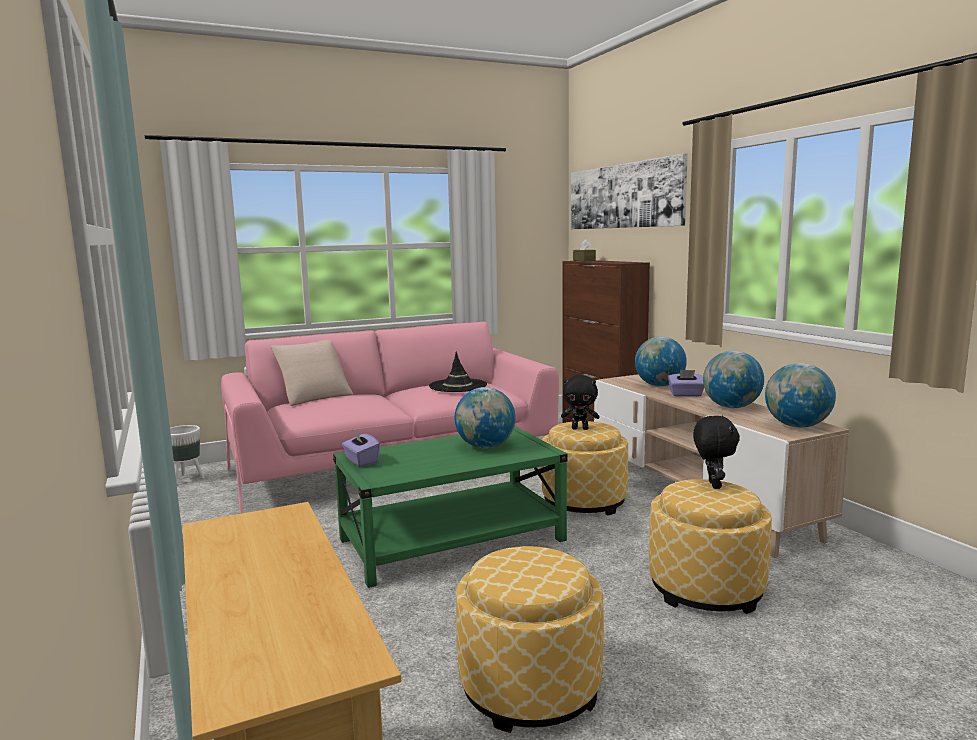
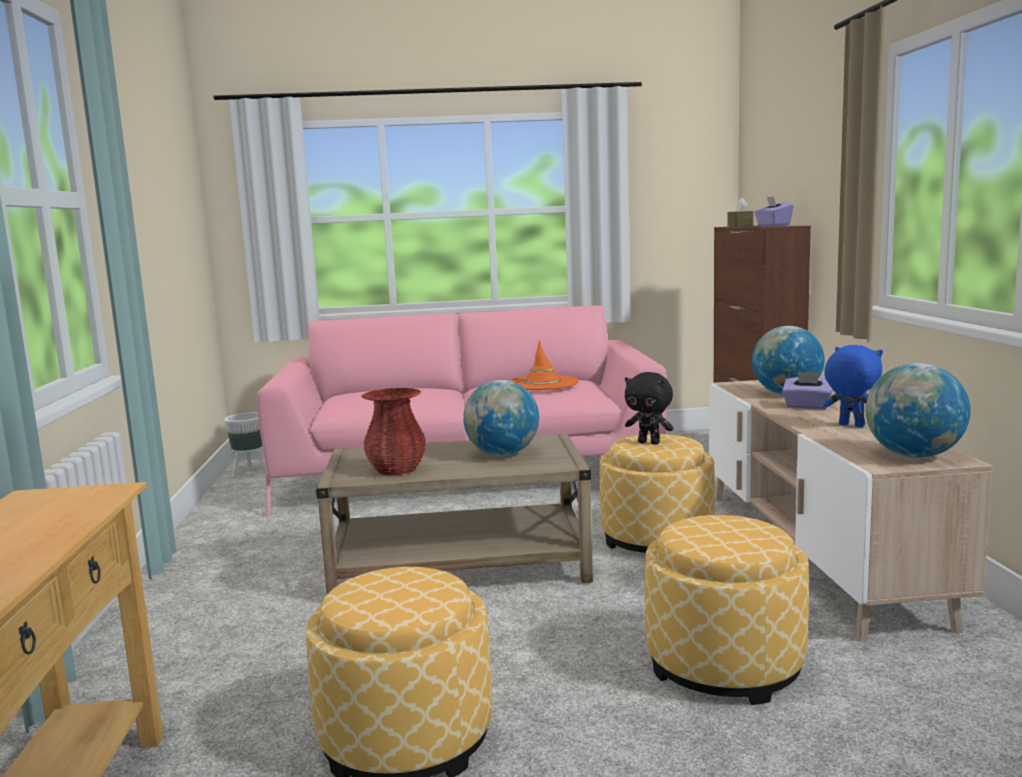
camera: 20 degrees right, 0 degrees up
(314, 397) = (376, 388): beige pillow -> none
(361, 461) = (350, 458): purple tissue box -> purple tissue box (773, 226)
(414, 467) = (397, 470): none -> red vase
(452, 541) = (460, 565): green coffee table -> beige coffee table
(458, 386) = (542, 383): black hat -> orange hat
(624, 196) = (788, 136): picture -> none
(713, 485) = (740, 524): black plush toy -> none
(731, 407) = (850, 425): globe -> blue plush toy

